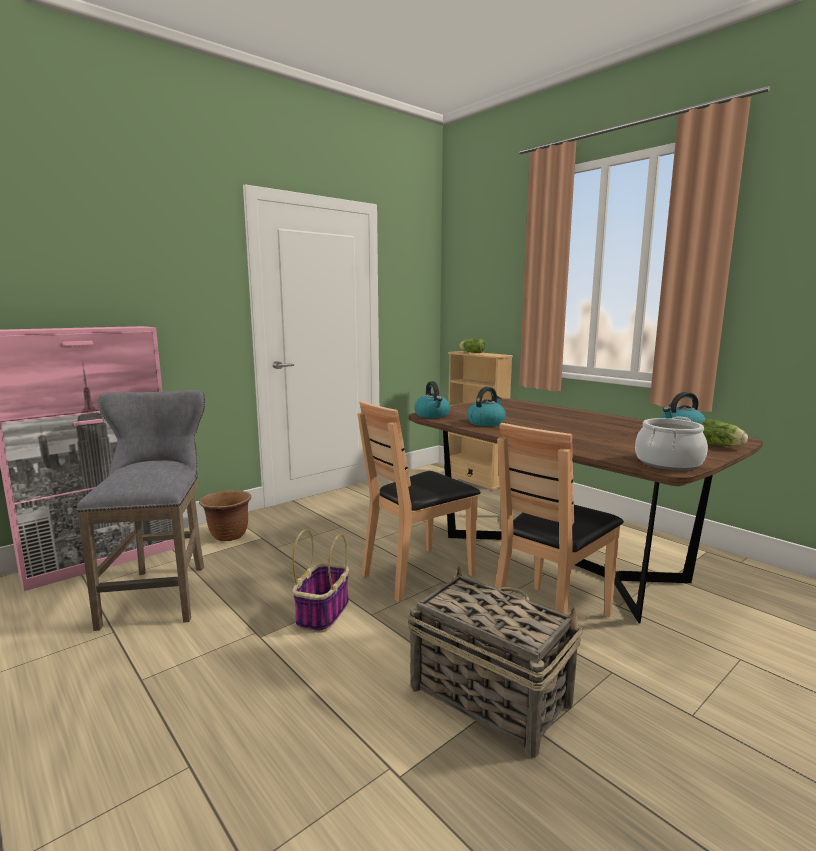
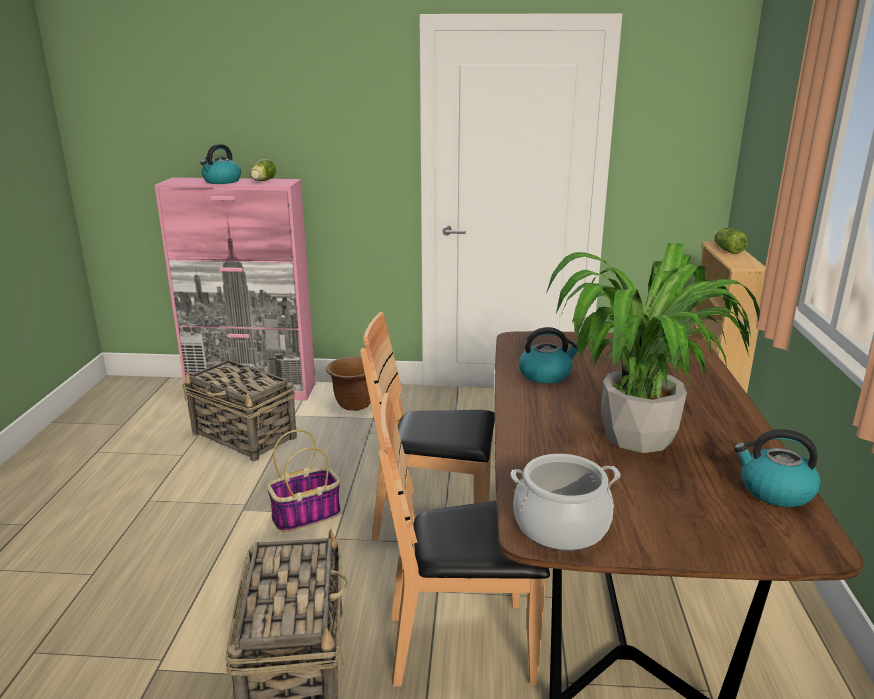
camera: 45 degrees right, 10 degrees up
(161, 591) = (245, 436): grey stool -> basket
(432, 415) = (521, 342): kettle -> kettle (221, 181)
(593, 430) = (638, 437): none -> potted plant
(720, 445) = (739, 542): lettuce -> lettuce (262, 181)

